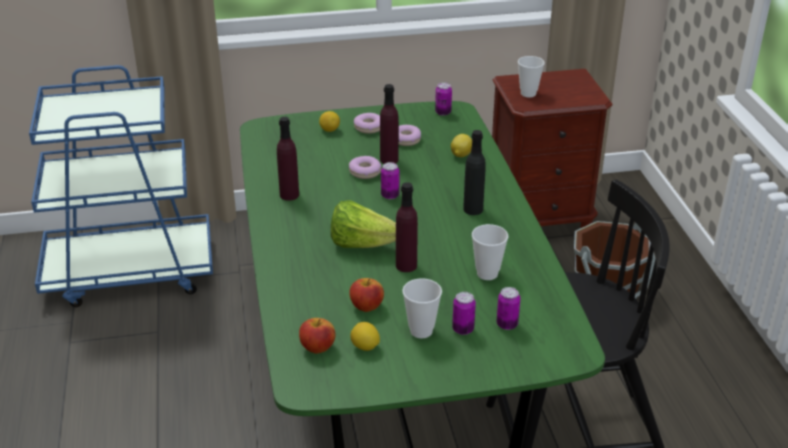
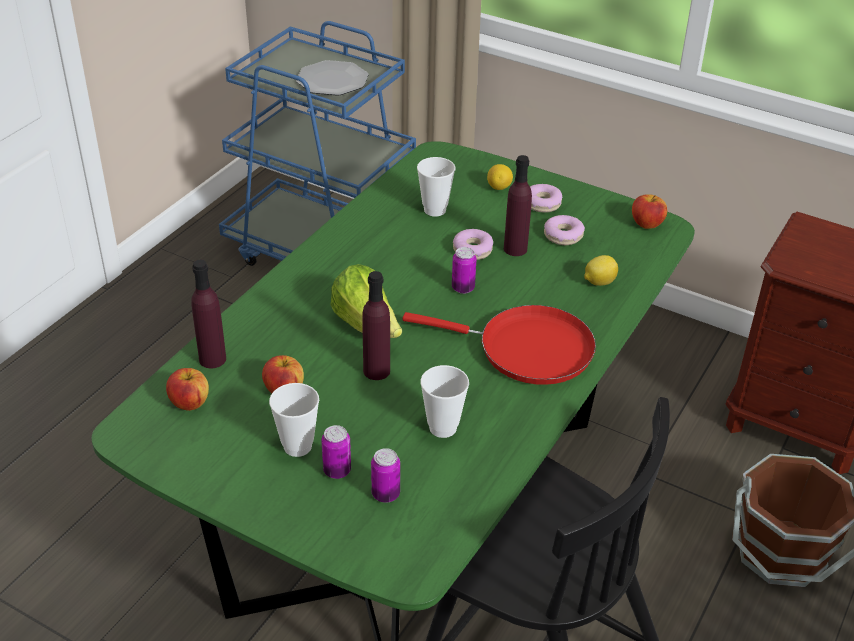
camera: 40 degrees right, 5 degrees up
(119, 111) = (332, 80): none -> plate
(289, 195) = (370, 237): purple bottle -> purple bottle (212, 359)
(365, 347) = (228, 429): lemon -> none
(443, 112) = (646, 224): can -> apple
(473, 209) = (527, 349): black bottle -> red frying pan
(528, 93) = (809, 250): cup -> cup (435, 210)

